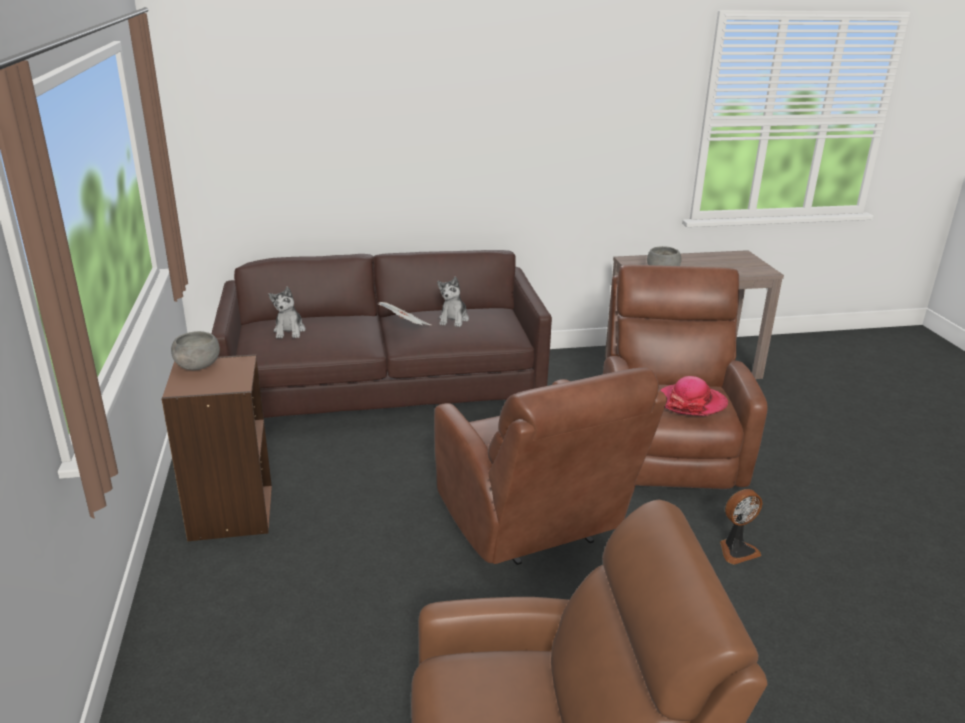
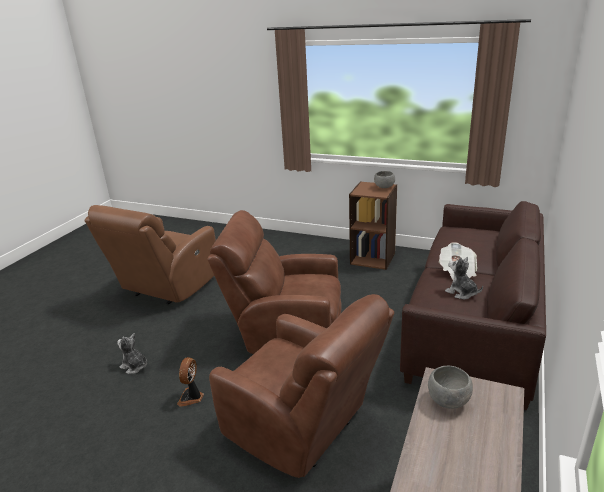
camera: 125 degrees right, 0 degrees up
(289, 331) = (472, 237): plush toy -> plush toy (134, 366)
(691, 403) = (268, 366): hat -> none

